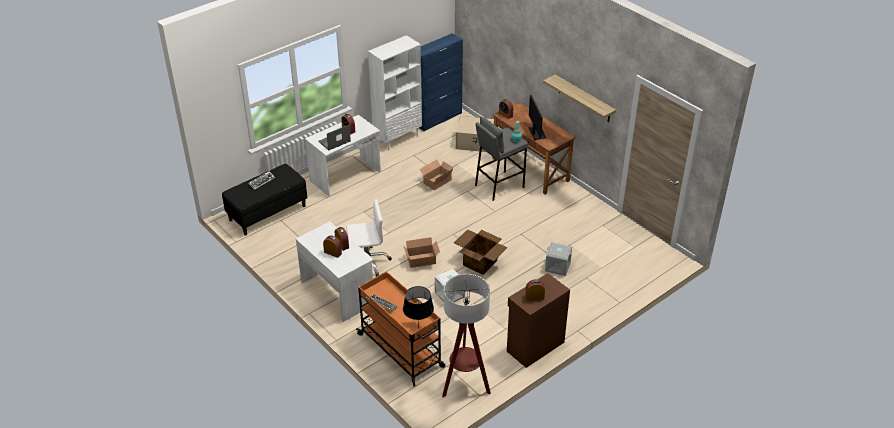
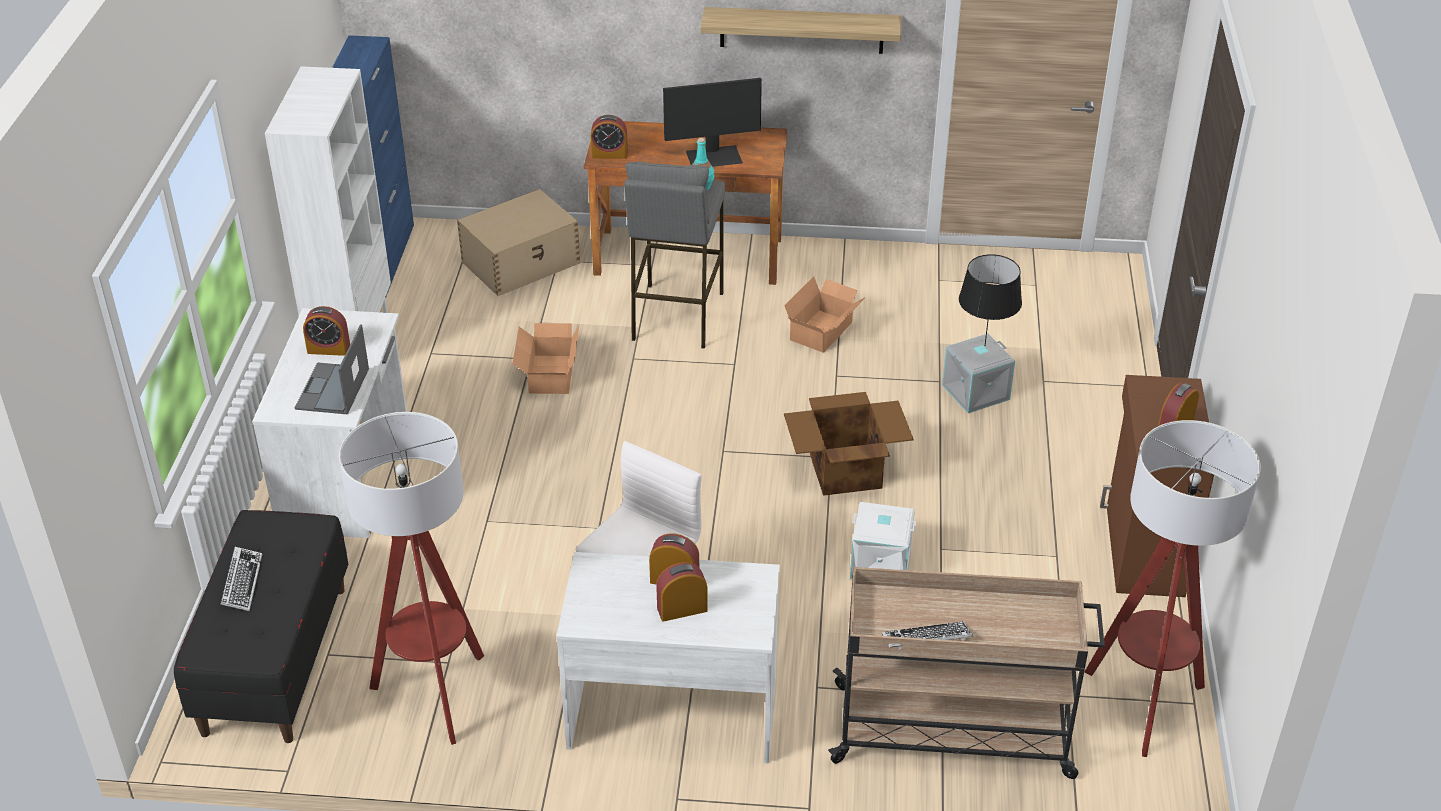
camera: 45 degrees left, 0 degrees up
(290, 247) = (435, 694): none -> floor lamp
(401, 351) = (955, 731): orange cart -> beige cart
(418, 328) = (1058, 632): black table lamp -> black table lamp (984, 345)
(422, 260) = (740, 537): cardboard box -> cardboard box (824, 331)
(536, 133) = (714, 157): monitor -> monitor turned 135 degrees clockwise

